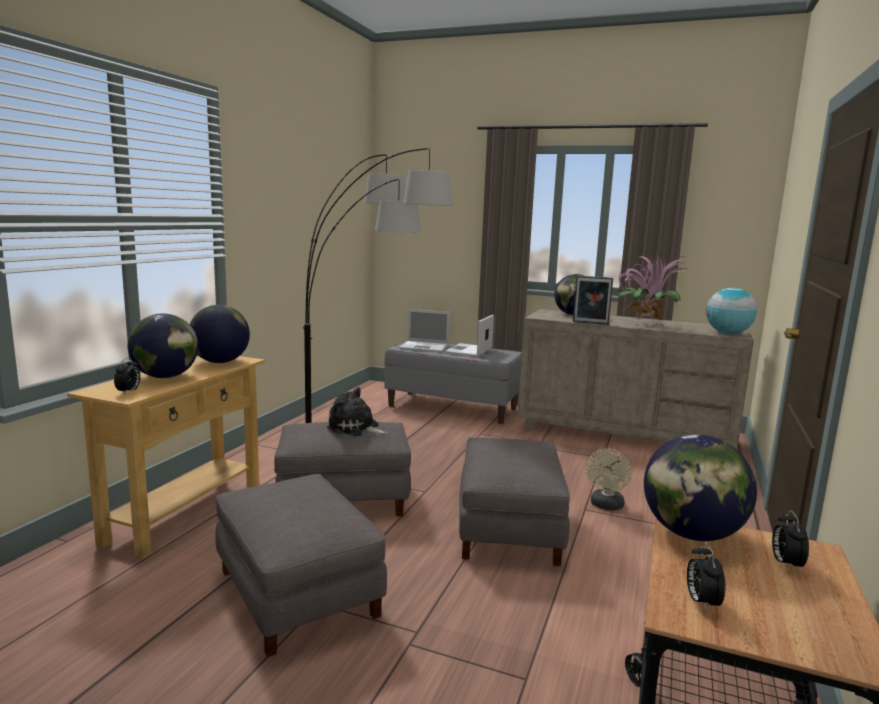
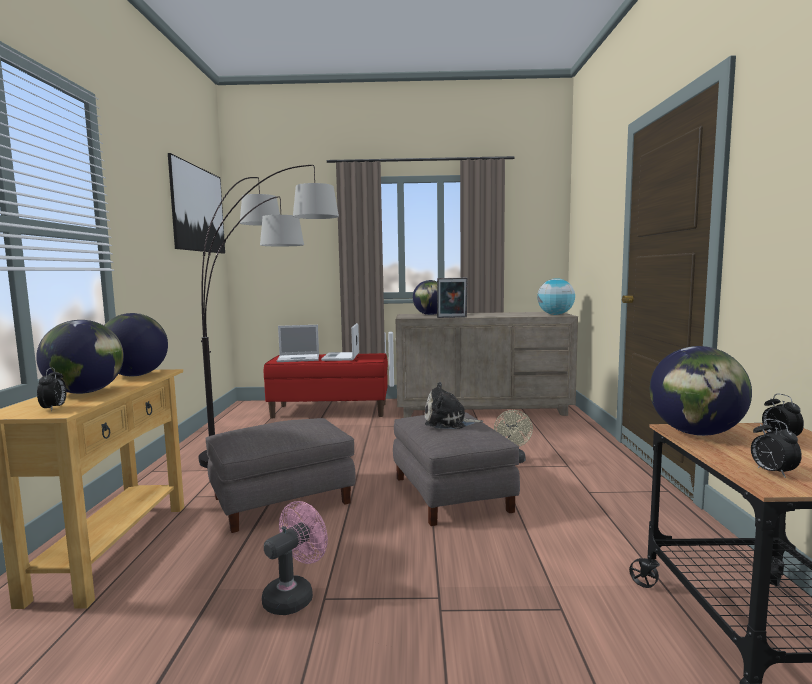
camera: 20 degrees left, 5 degrees down
(296, 593) = (294, 595): grey ottoman -> pink fan
(336, 182) = (198, 209): none -> picture
(355, 428) = (290, 426): plush toy -> plush toy (448, 422)
(452, 407) = (330, 411): grey bench -> red bench
(644, 324) = (491, 315): potted plant -> none

